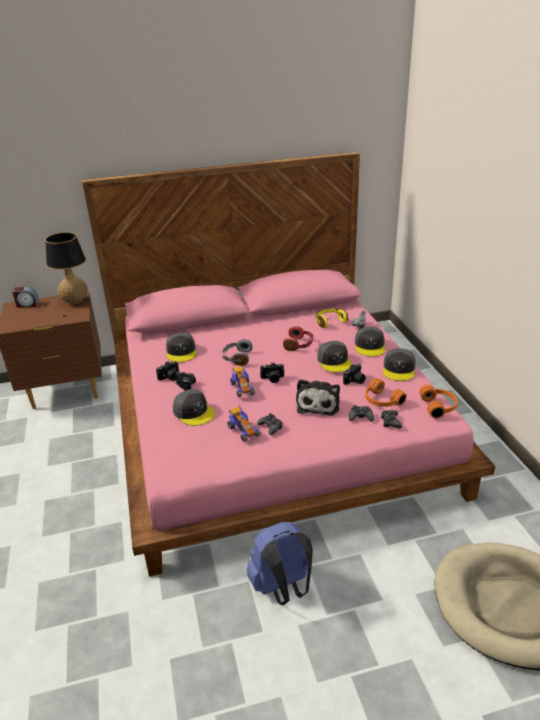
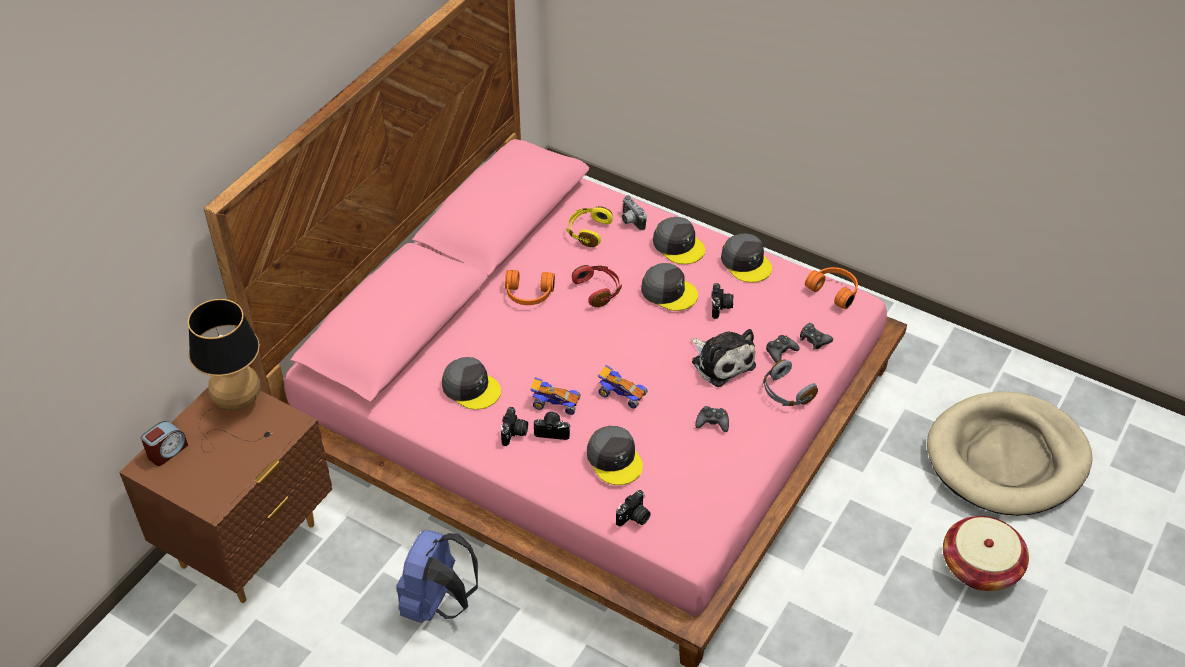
camera: 45 degrees left, 15 degrees up
(193, 412) = (614, 459): grey cap -> grey cap turned 60 degrees clockwise
(237, 357) = (554, 354): grey headphones -> grey headphones (786, 392)
(243, 431) = (694, 446): toy car -> toy car (555, 403)
(272, 379) = (634, 359): camera -> camera (634, 517)
(282, 588) = (824, 583): blue backpack -> blue backpack (438, 603)
(381, 401) = (776, 318): orange headphones -> orange headphones (528, 295)
(404, 662) = (980, 567): none -> basket

